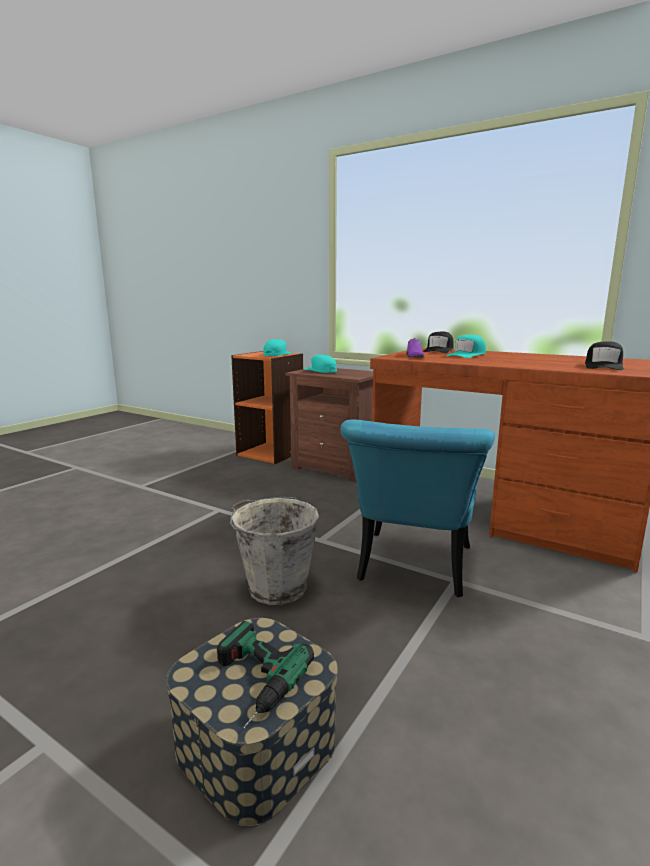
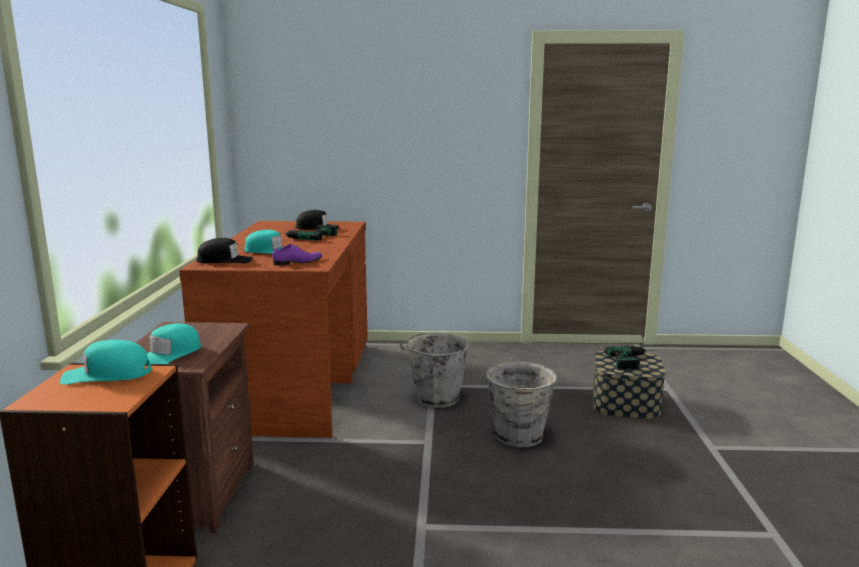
camera: 120 degrees left, 0 degrees up
(412, 570) = (435, 399): turquoise chair -> grey bucket
(540, 362) = (307, 236): none -> power drill

